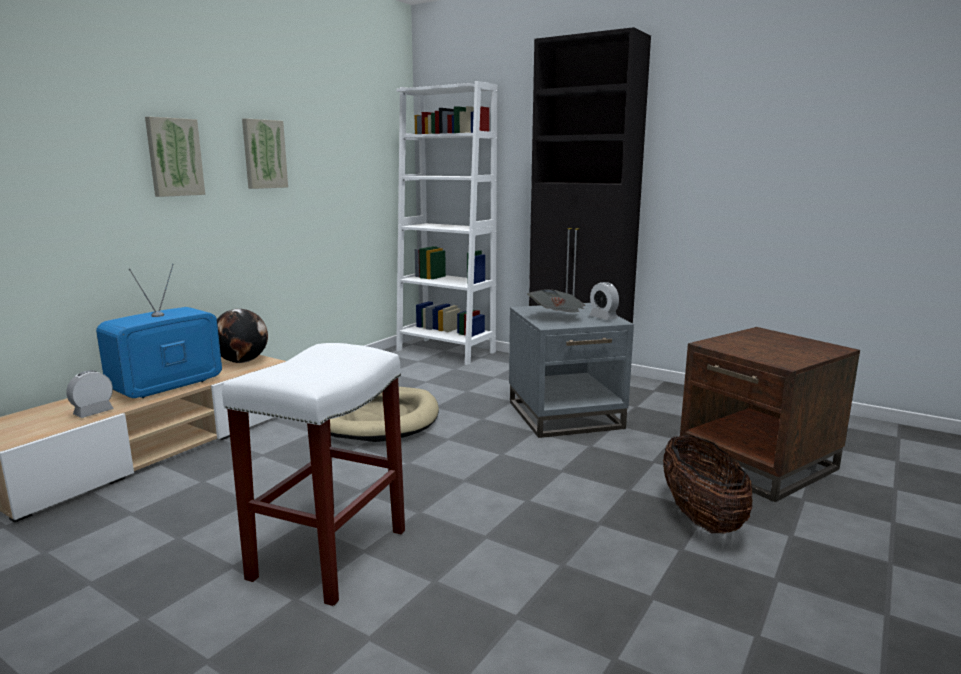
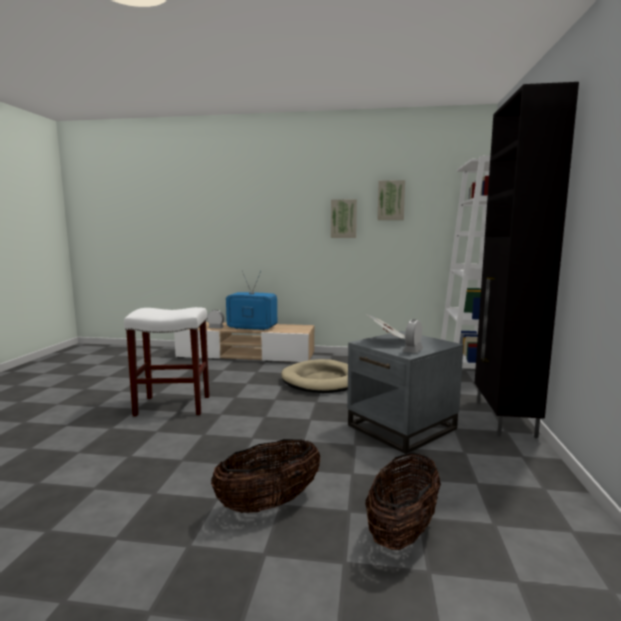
camera: 65 degrees right, 5 degrees down
(174, 157) = (289, 221): picture -> picture (391, 200)
(242, 361) = (297, 328): globe -> none
(759, 465) = (402, 531): brown side table -> basket

